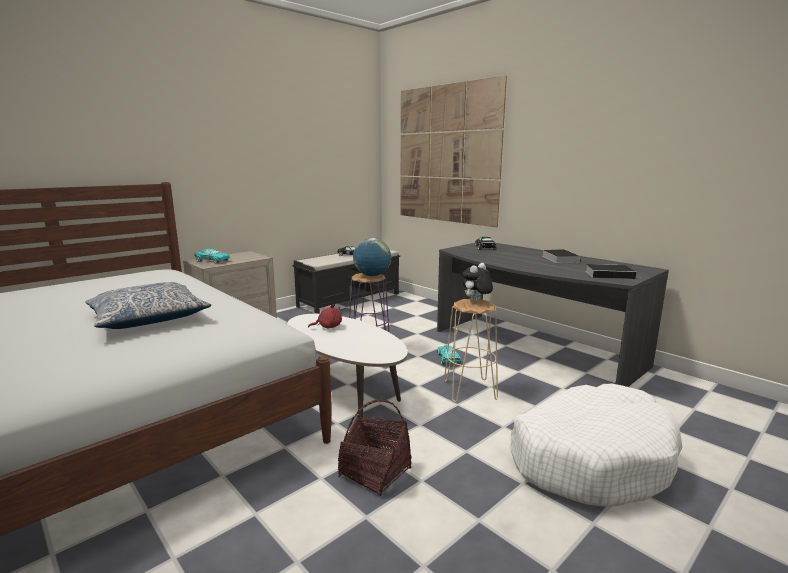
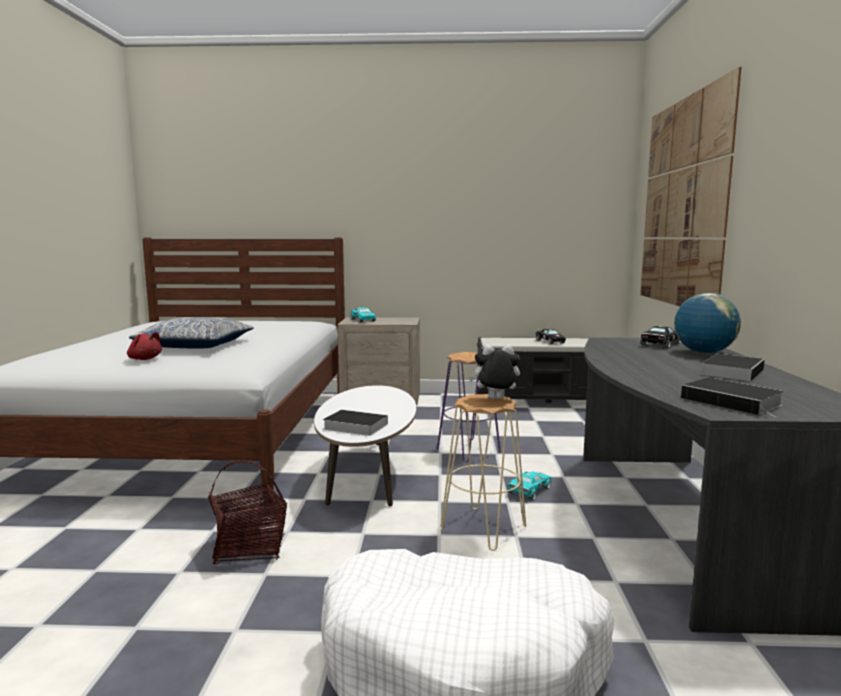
camera: 45 degrees right, 5 degrees down
(328, 327) = (373, 400): red plush toy -> red plush toy (144, 359)
(370, 350) = (353, 426): none -> book
(372, 275) = (473, 356): globe -> globe (704, 353)

